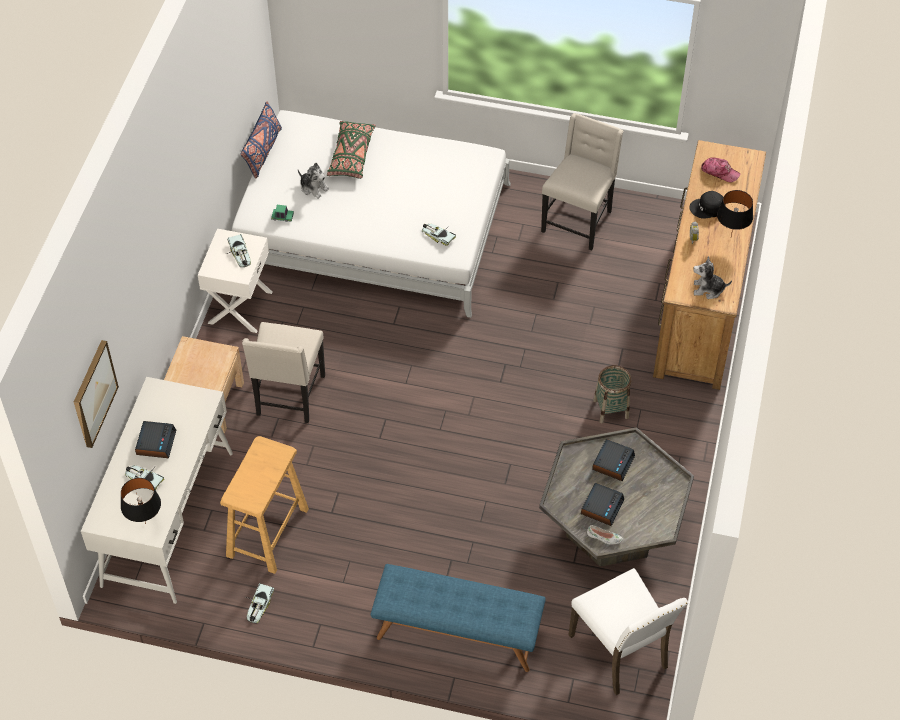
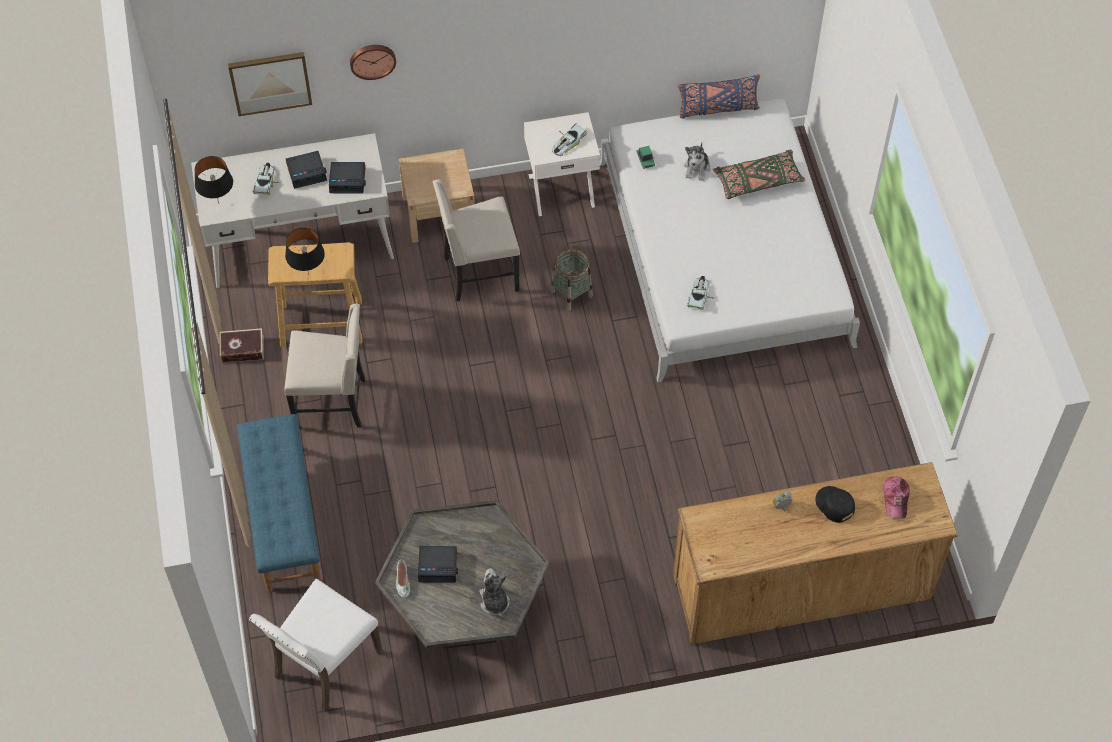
camera: 65 degrees right, 5 degrees up
(129, 305) = (372, 60): none -> wall clock
(258, 605) = (242, 349): toy car -> book
(578, 221) = (844, 428): beige chair -> beige chair (332, 402)
(610, 409) = (610, 550): basket -> basket (571, 293)
(613, 462) = (496, 556): alarm clock -> alarm clock (348, 180)
(708, 289) = (718, 544): plush toy -> plush toy (494, 601)
(730, 237) = (805, 541): black table lamp -> black table lamp (308, 274)

